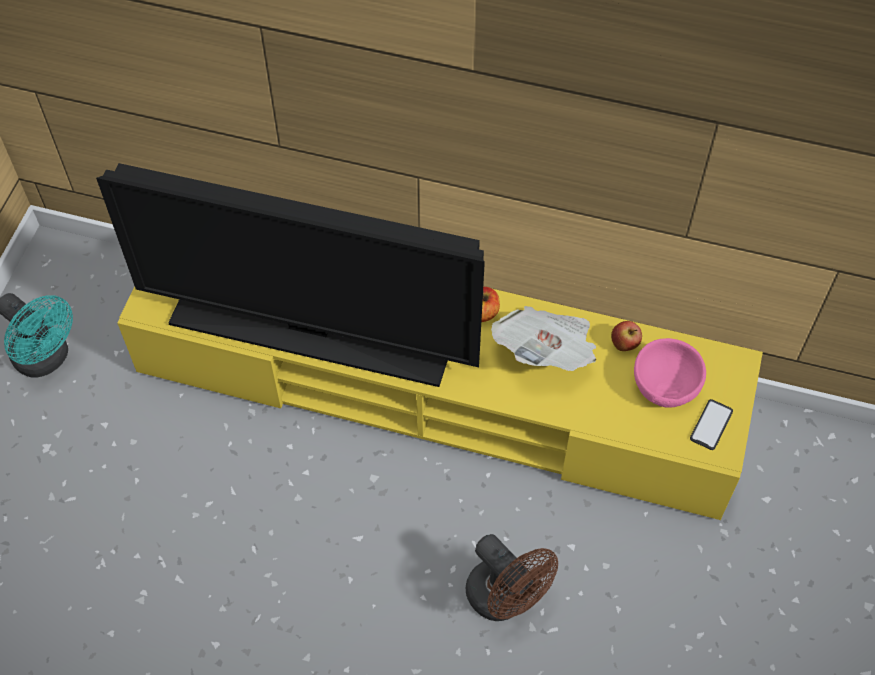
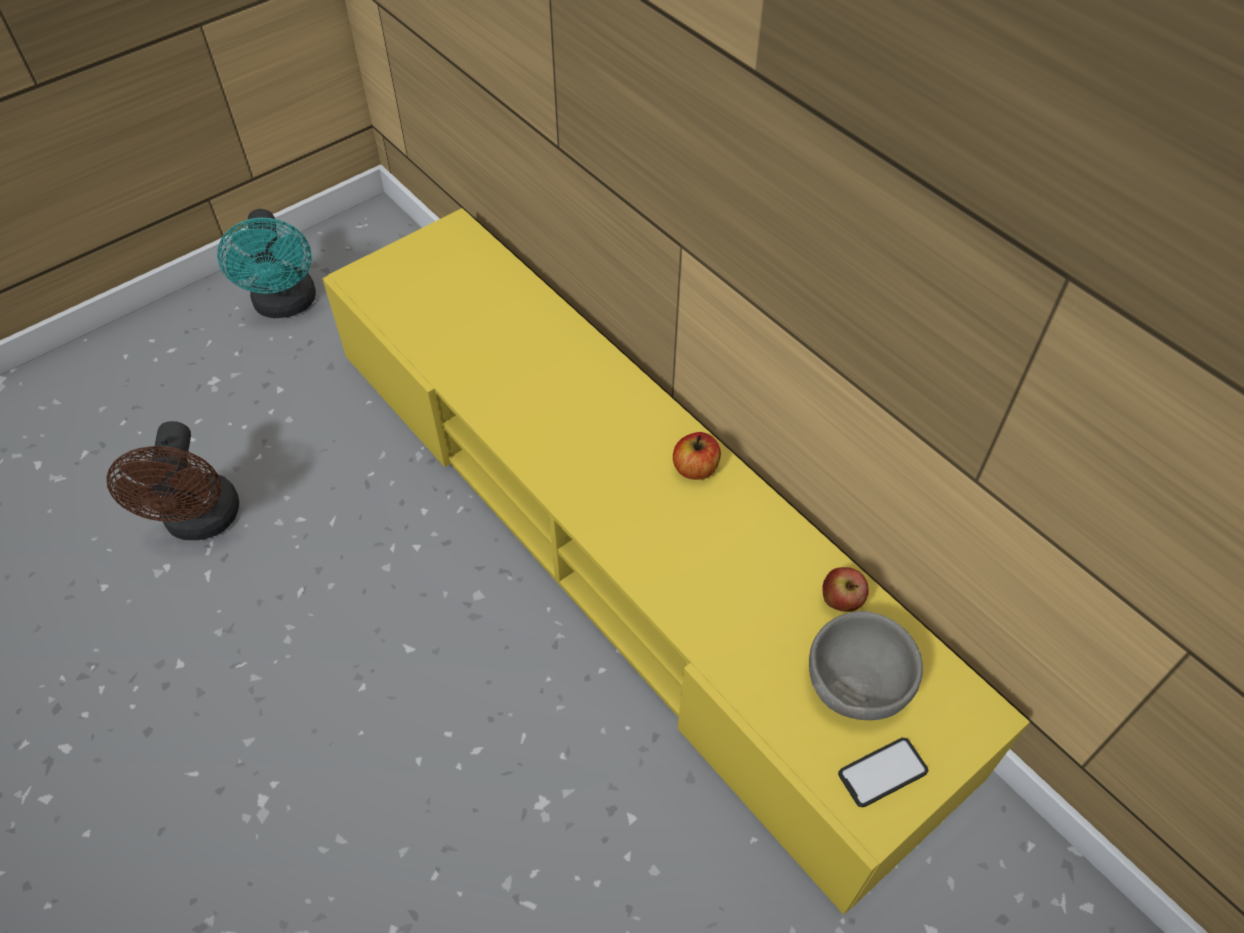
camera: 35 degrees right, 5 degrees down
(311, 334) = (490, 389): television -> none
(505, 599) = (505, 827): brown fan -> brown fan (201, 522)
(546, 352) = (735, 554): newspaper -> none
(667, 385) = (860, 684): pink bowl -> grey bowl

